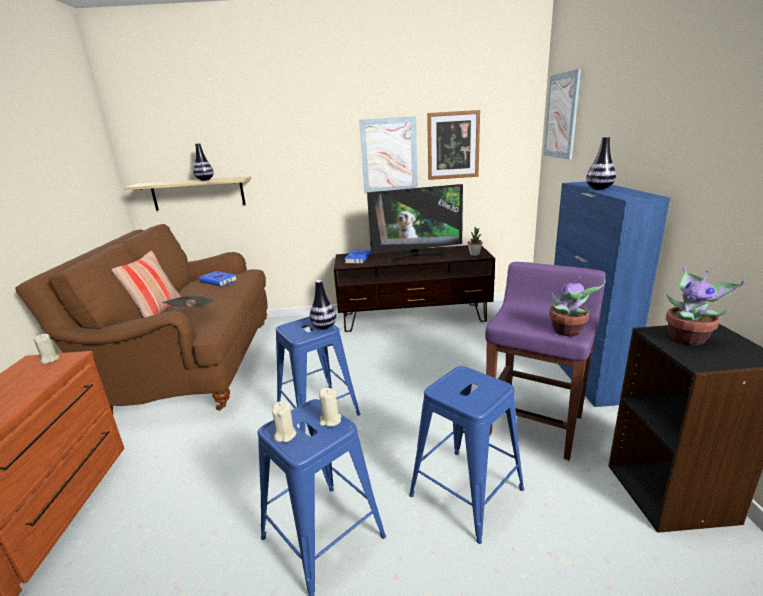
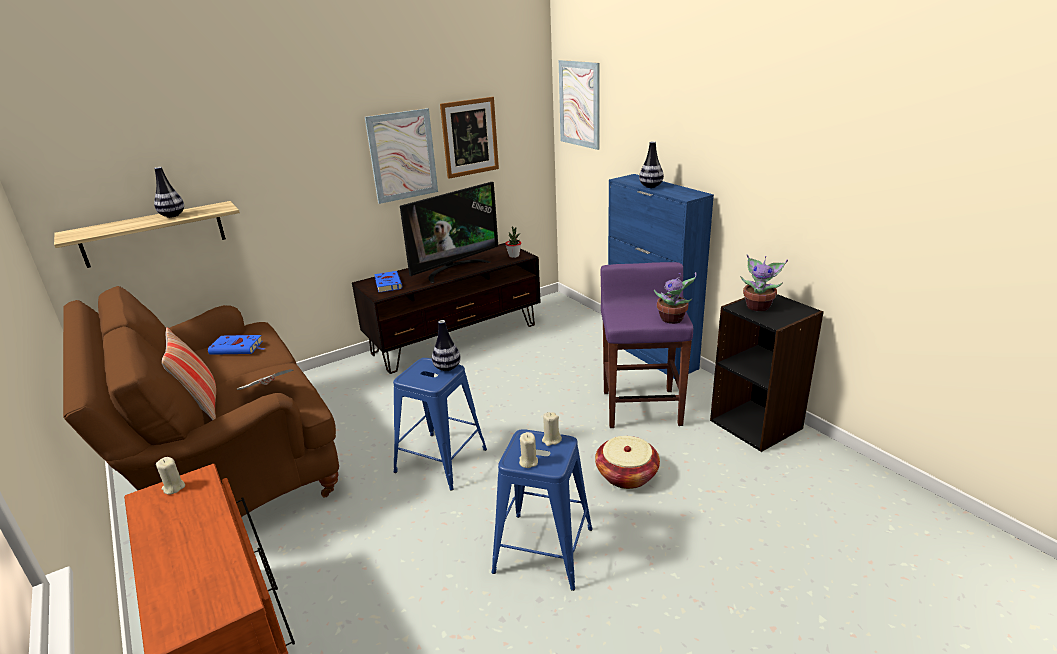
camera: 30 degrees left, 5 degrees up
(466, 492) = (626, 475): blue stool -> basket

